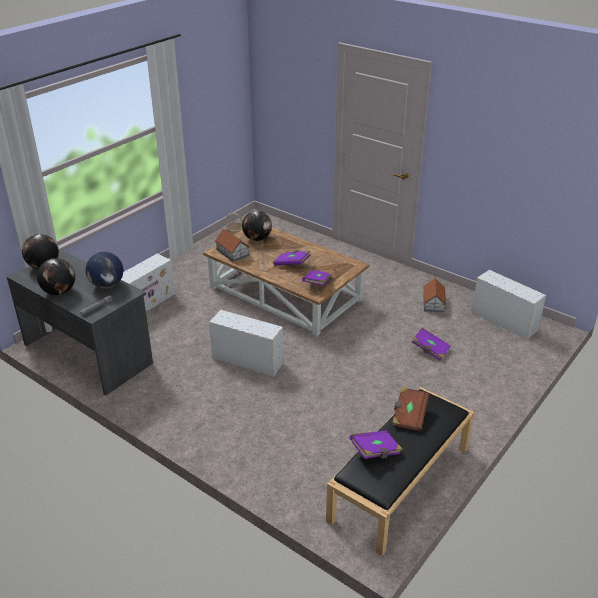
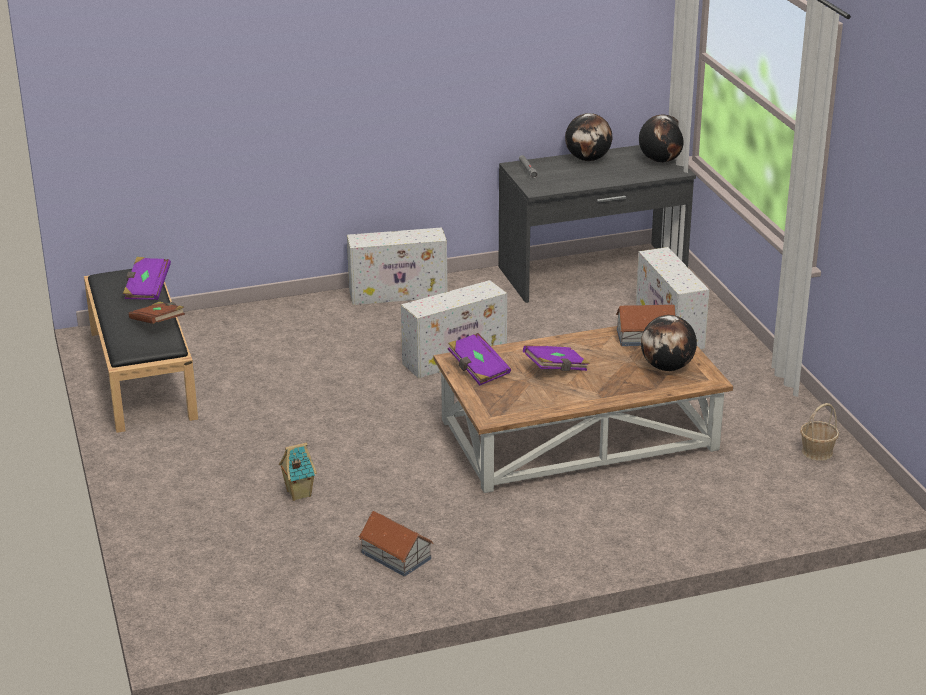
camera: 125 degrees right, 5 degrees down
(107, 285) = (570, 182): globe -> none
(430, 350) = (298, 494): purple book -> toy house
(503, 320) = (268, 598): white storage box -> white storage box (399, 293)

